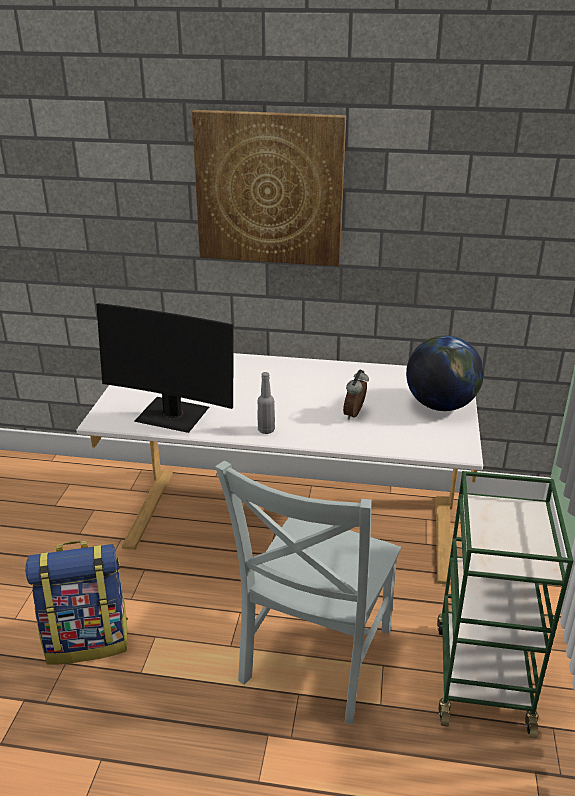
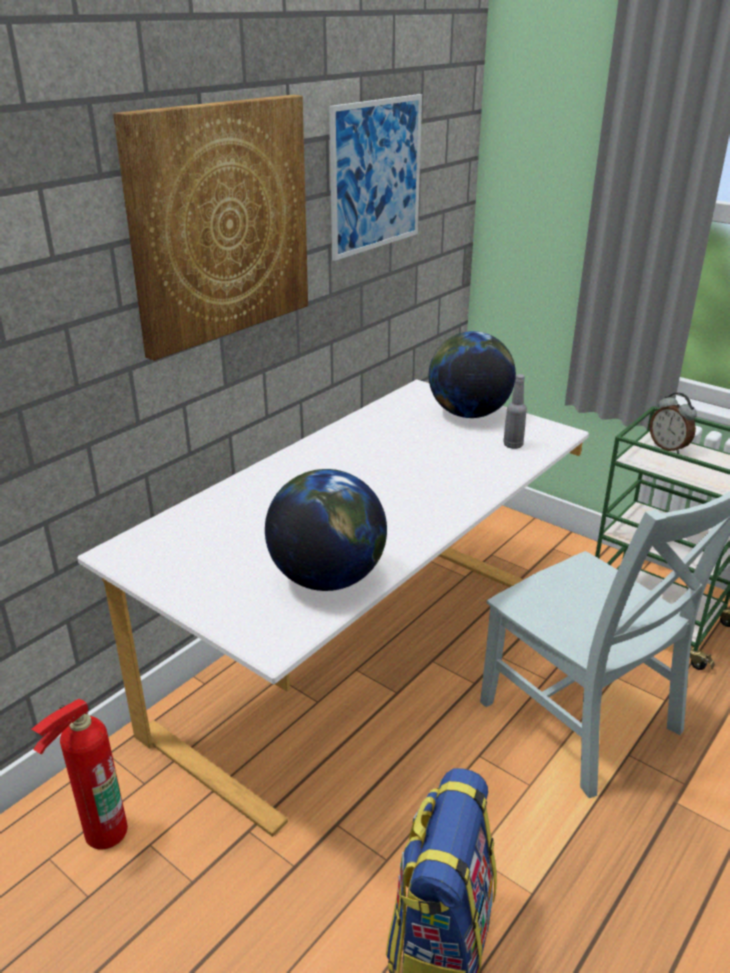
camera: 60 degrees left, 0 degrees up
(92, 491) = (100, 832): none -> fire extinguisher
(172, 416) = (327, 578): monitor -> globe
(266, 430) = (428, 520): grey bottle -> grey bottle (513, 445)
(355, 414) = (444, 459): alarm clock -> alarm clock (668, 447)
(440, 189) = (376, 176): none -> picture

